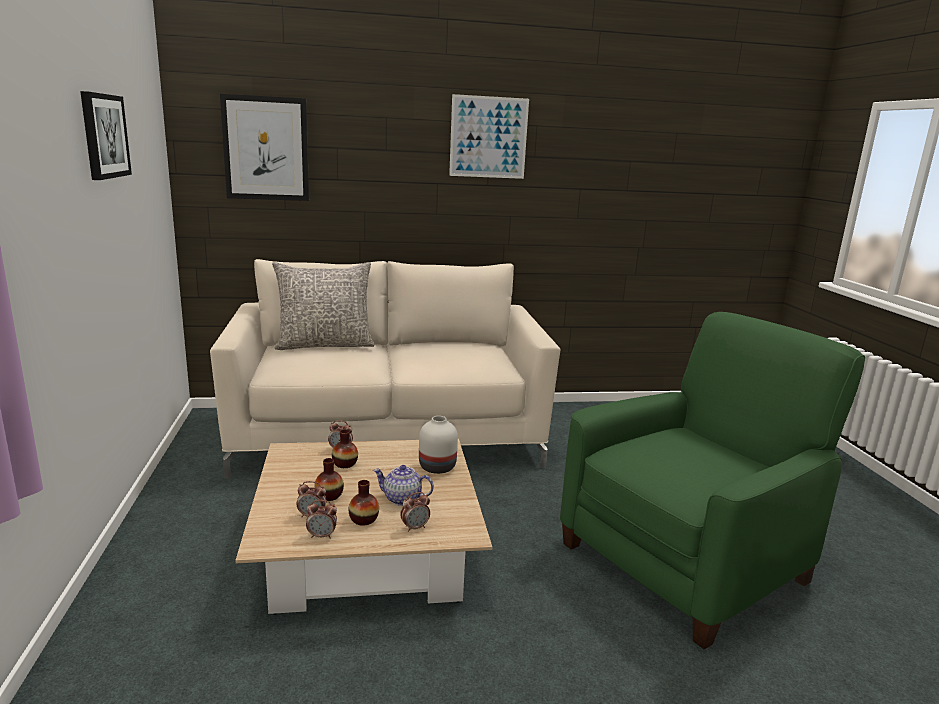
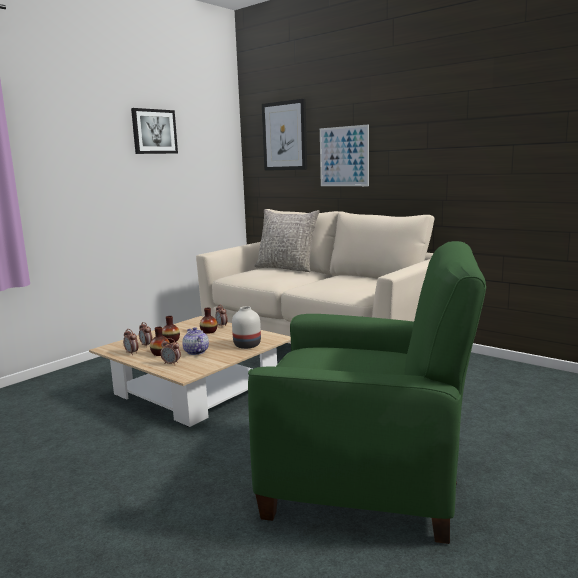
camera: 50 degrees right, 5 degrees down
(488, 137) = (425, 107): picture -> picture (344, 156)

